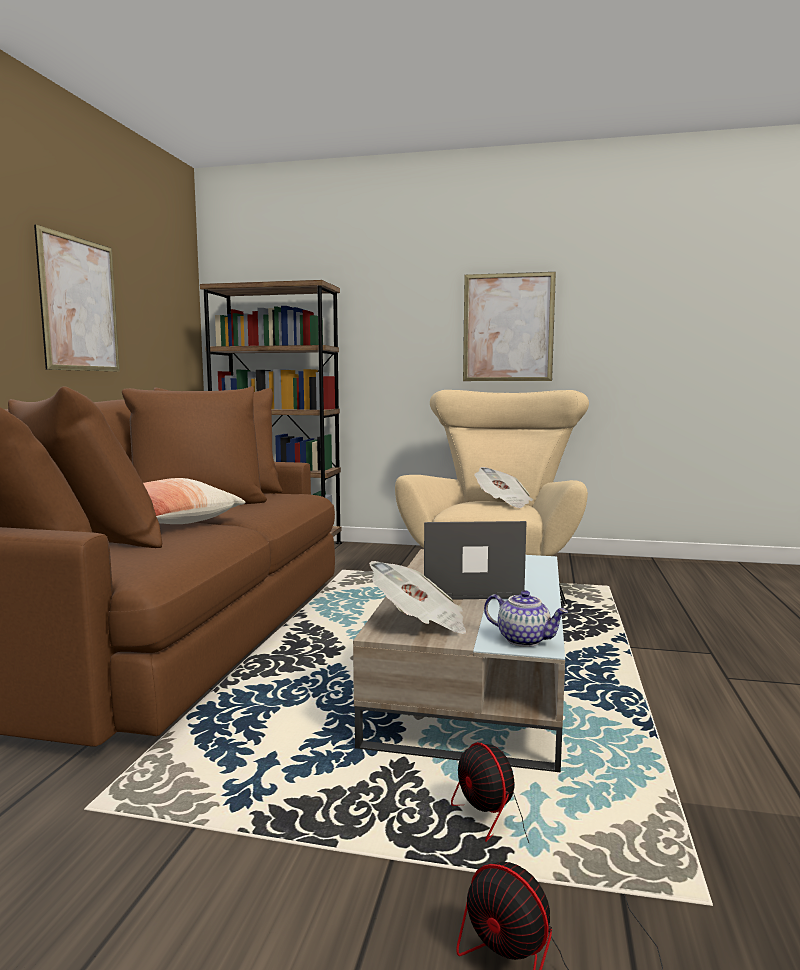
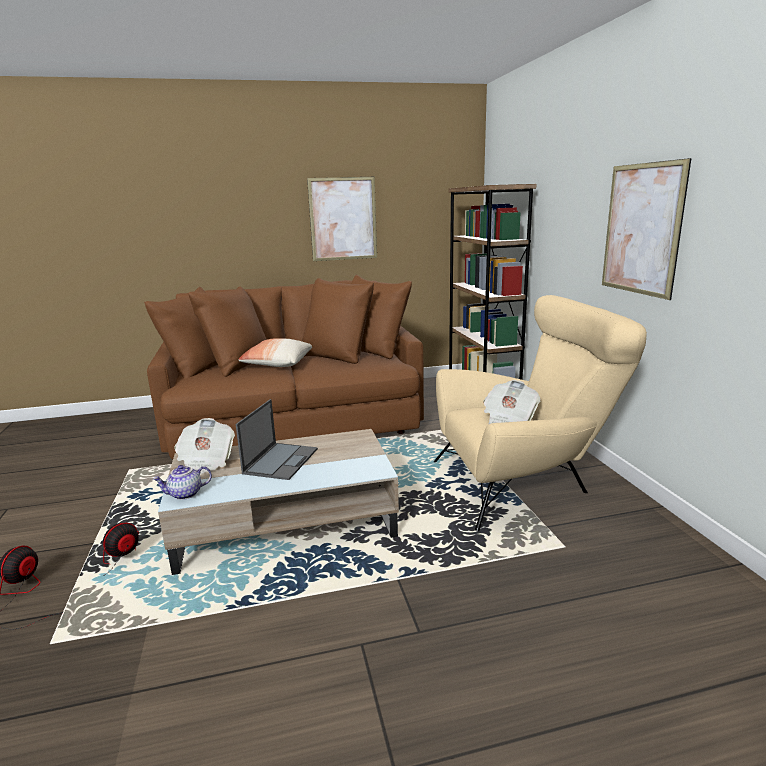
camera: 65 degrees right, 10 degrees up
(467, 588) = (281, 460): laptop -> laptop turned 45 degrees clockwise
(524, 640) = (185, 494): teapot -> teapot turned 60 degrees clockwise

